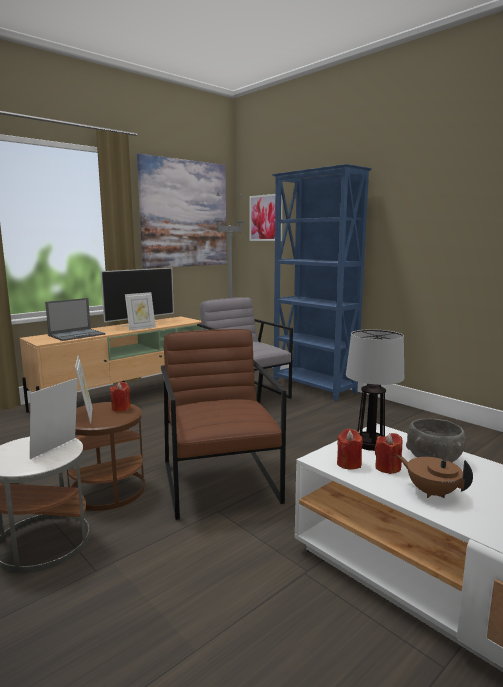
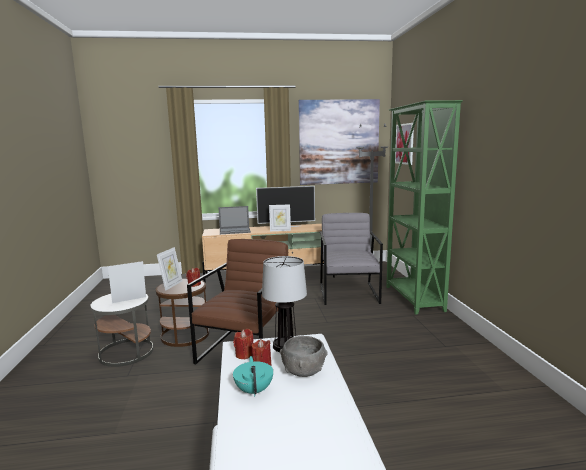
camera: 35 degrees right, 0 degrees up
(313, 387) = (413, 299): blue bookcase -> green bookcase
(431, 492) = (254, 390): brown teapot -> turquoise teapot

